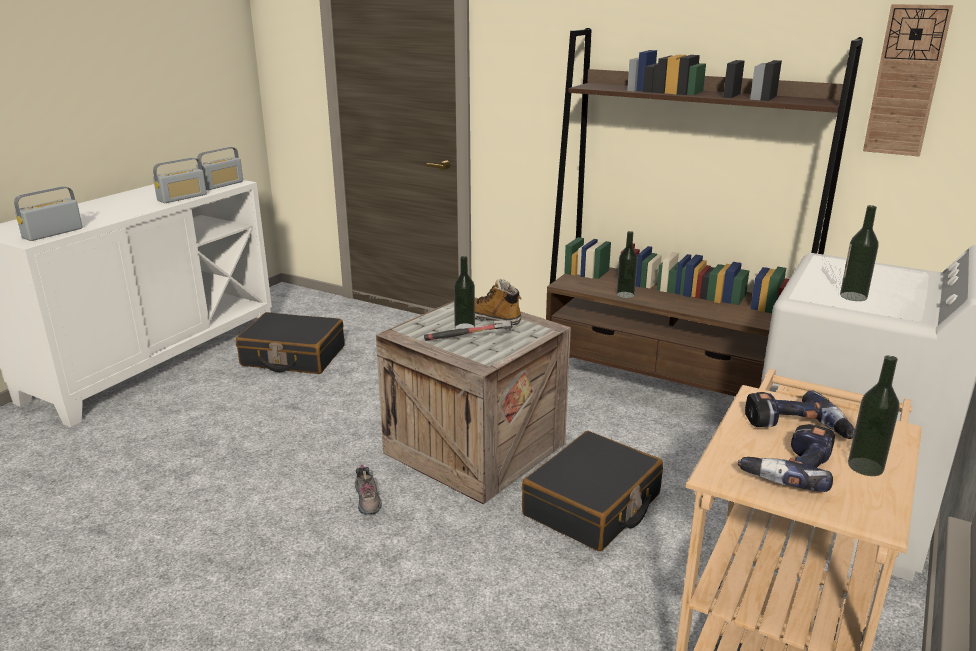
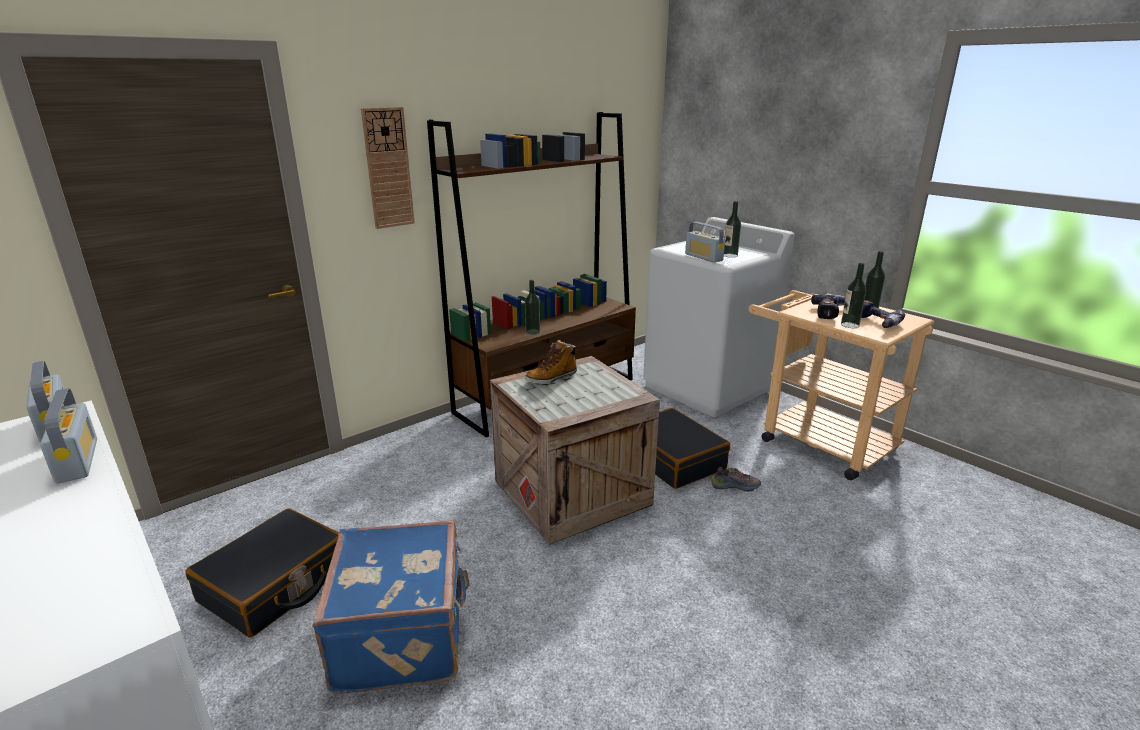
camera: 70 degrees left, 0 degrees up
(52, 233) = (109, 599): radio -> radio (703, 257)
(253, 416) = (404, 635): none -> blue suitcase
(368, 500) = (622, 565): shoe -> shoe (735, 486)
(464, 327) = (563, 391): bottle -> bottle (850, 325)
(472, 340) = (592, 392): hammer -> none
(906, 81) = (617, 137): wall clock -> wall clock (388, 168)

